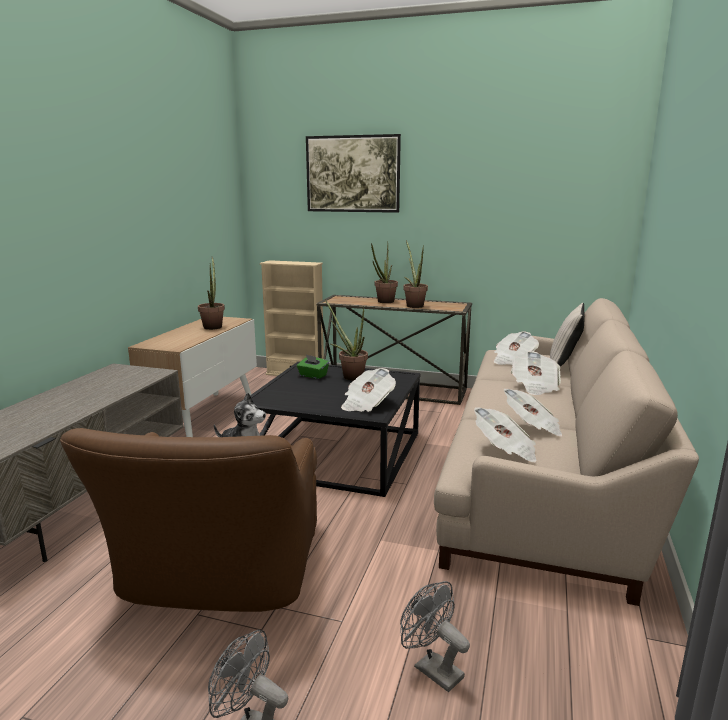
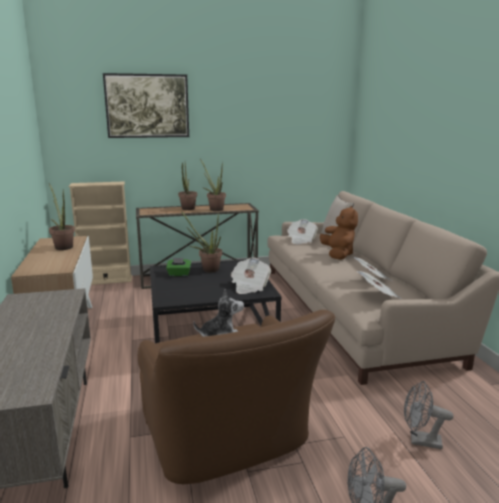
camera: 30 degrees left, 0 degrees up
(535, 386) = (338, 254): newspaper -> brown plush toy

